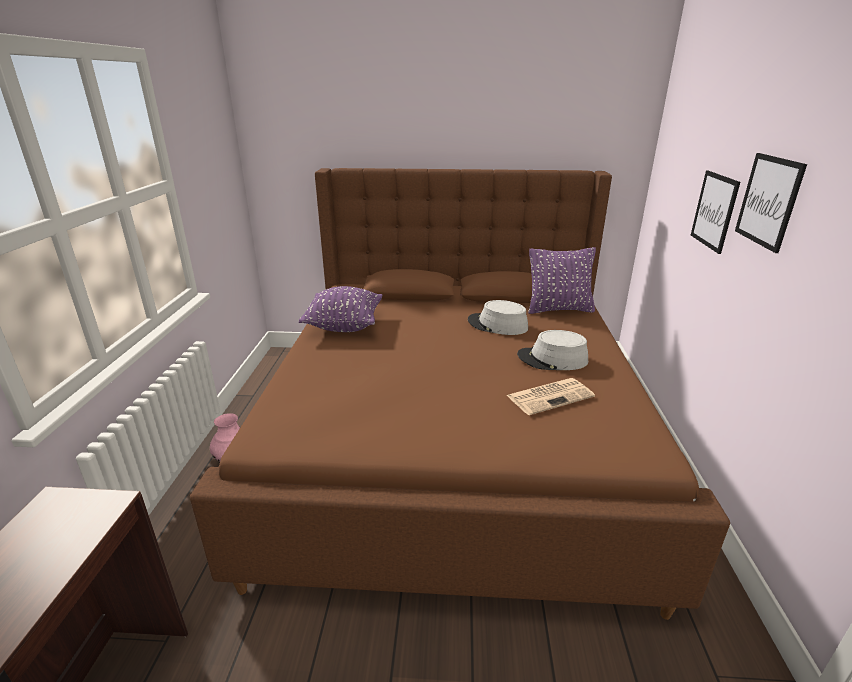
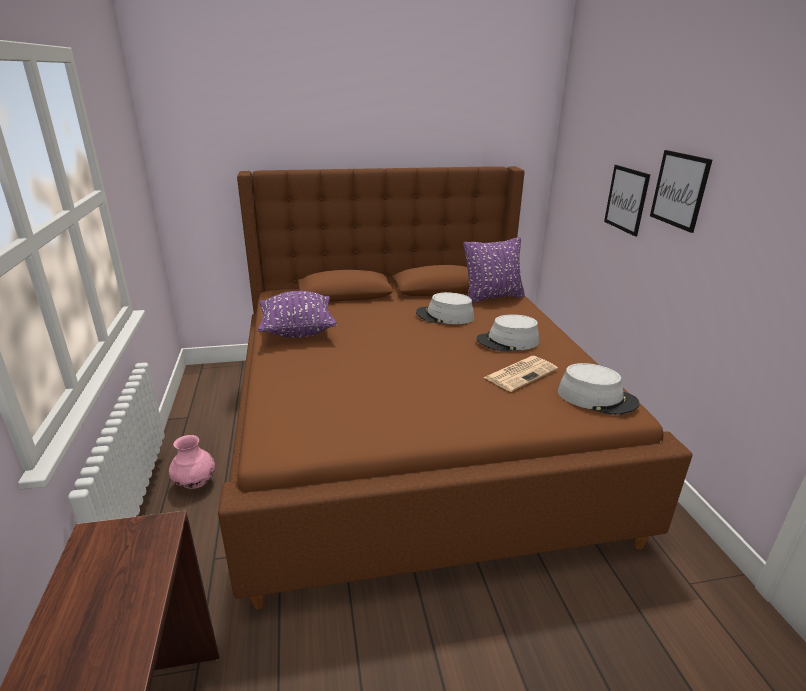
camera: 15 degrees left, 0 degrees up
(626, 436) = (596, 398): none -> grey hat

